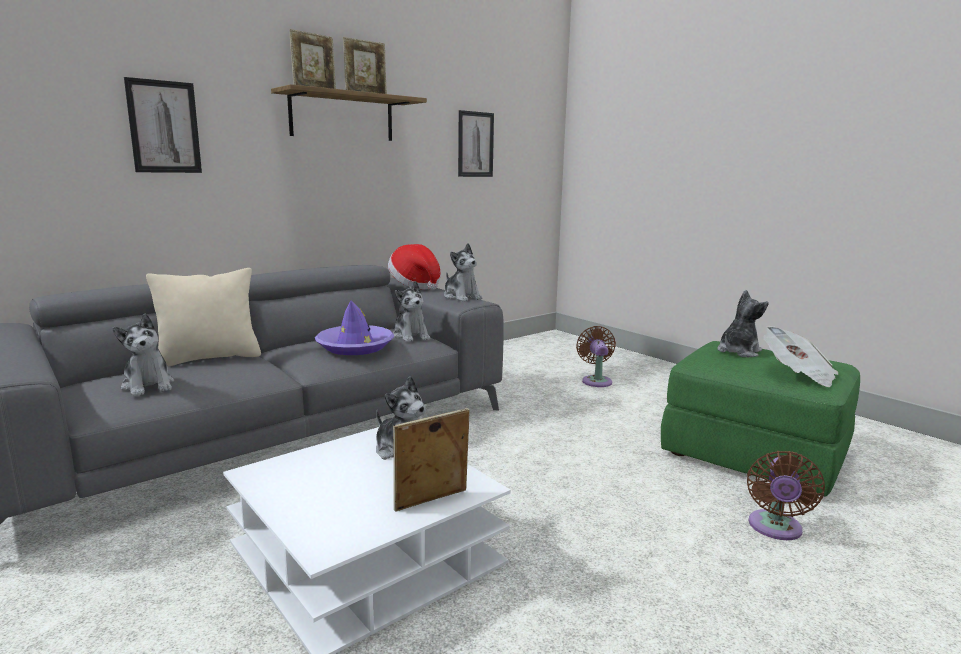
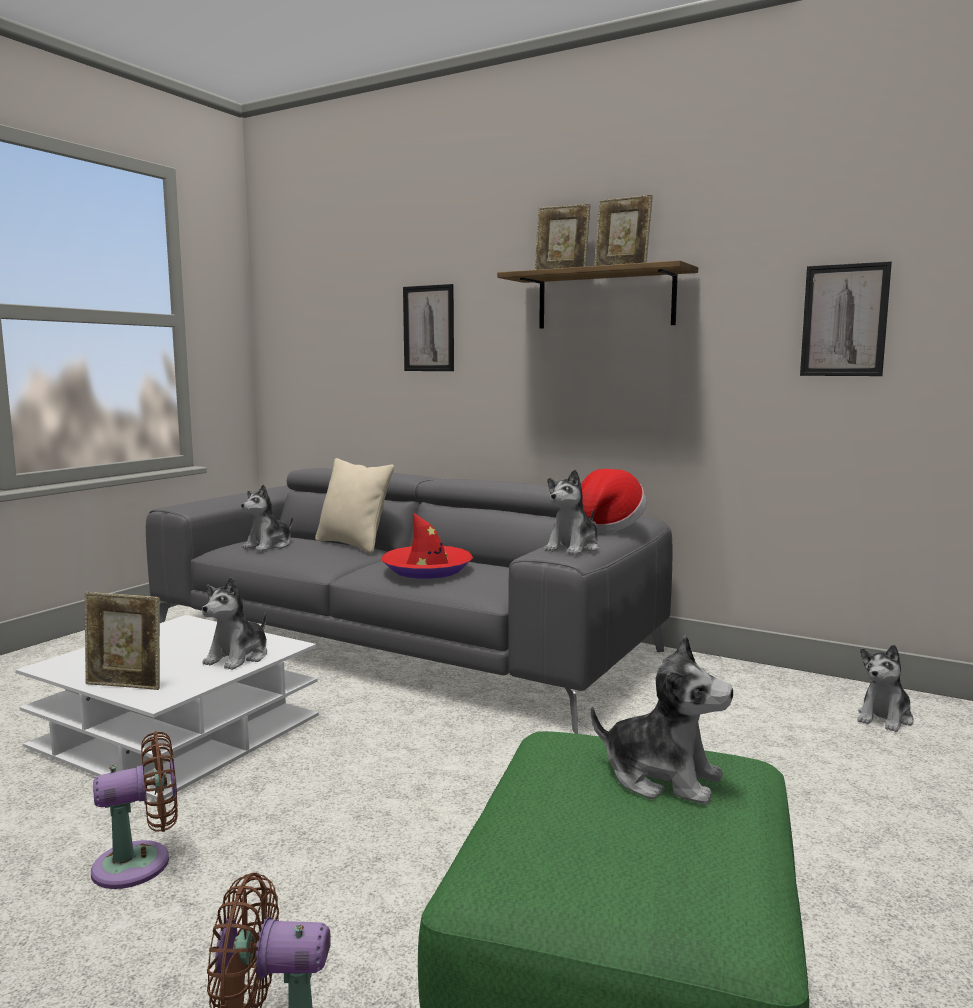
camera: 70 degrees right, 5 degrees down
(355, 347) = (427, 570): purple hat -> red hat
(411, 336) = (501, 581): plush toy -> plush toy (885, 718)
(431, 502) = (125, 685): picture frame -> picture frame turned 150 degrees clockwise
(596, 380) = (824, 797): brown fan -> brown fan (140, 864)
(798, 374) = (539, 845): newspaper -> none

